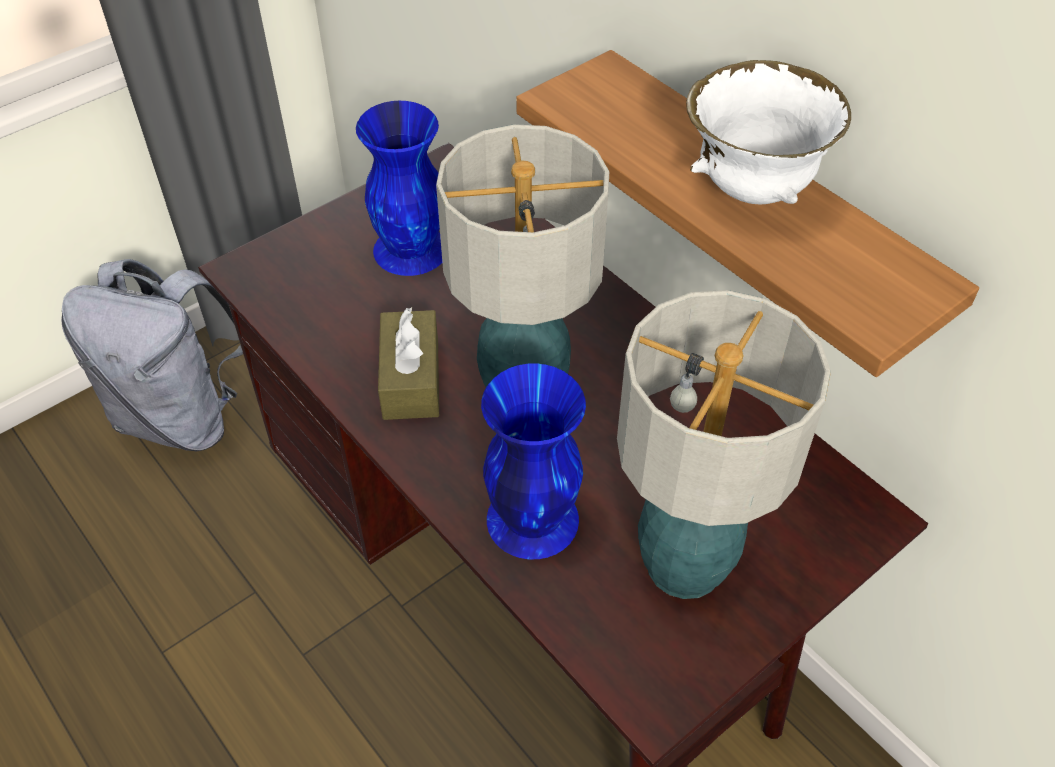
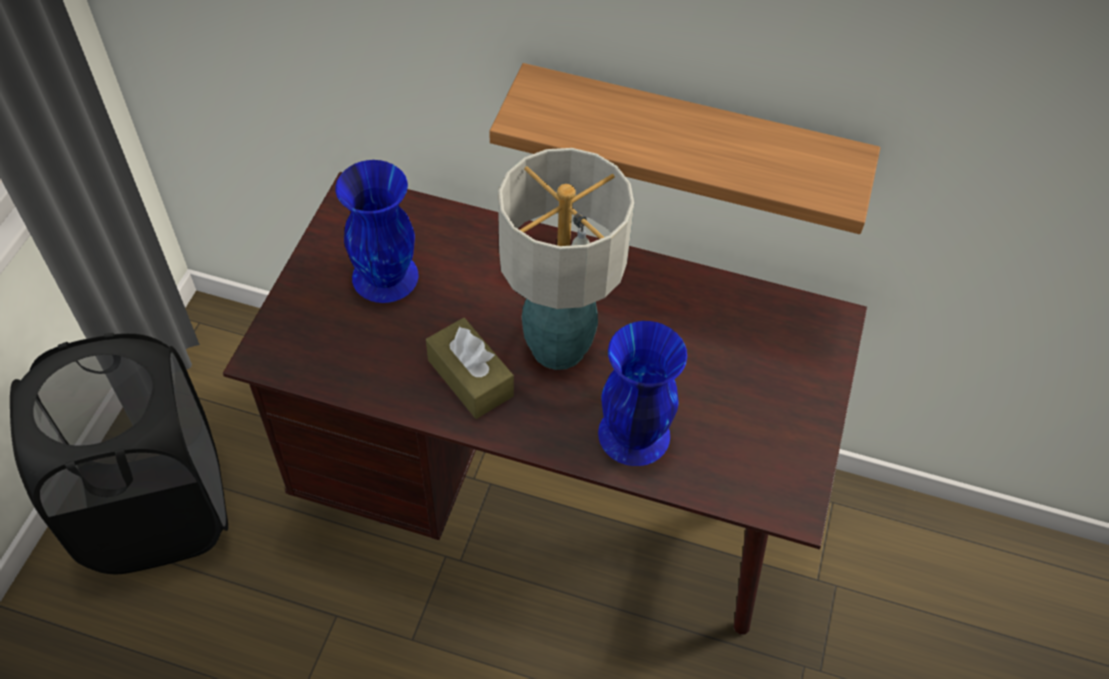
camera: 35 degrees left, 5 degrees up
(183, 416) = (157, 510): grey backpack -> black laundry basket
(682, 566) = (749, 413): table lamp -> none
(752, 190) = (704, 137): white bowl -> none

